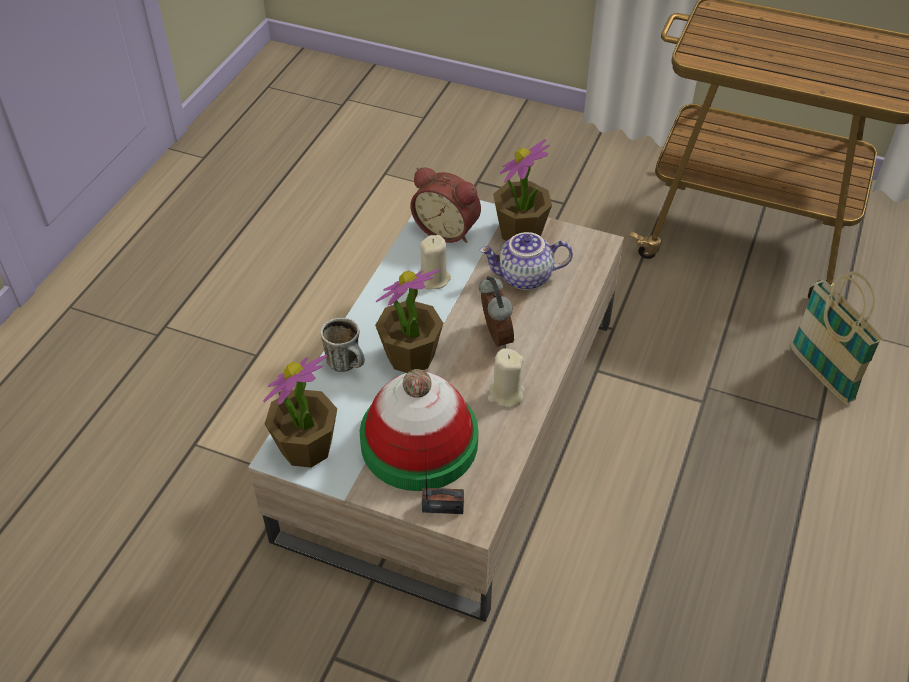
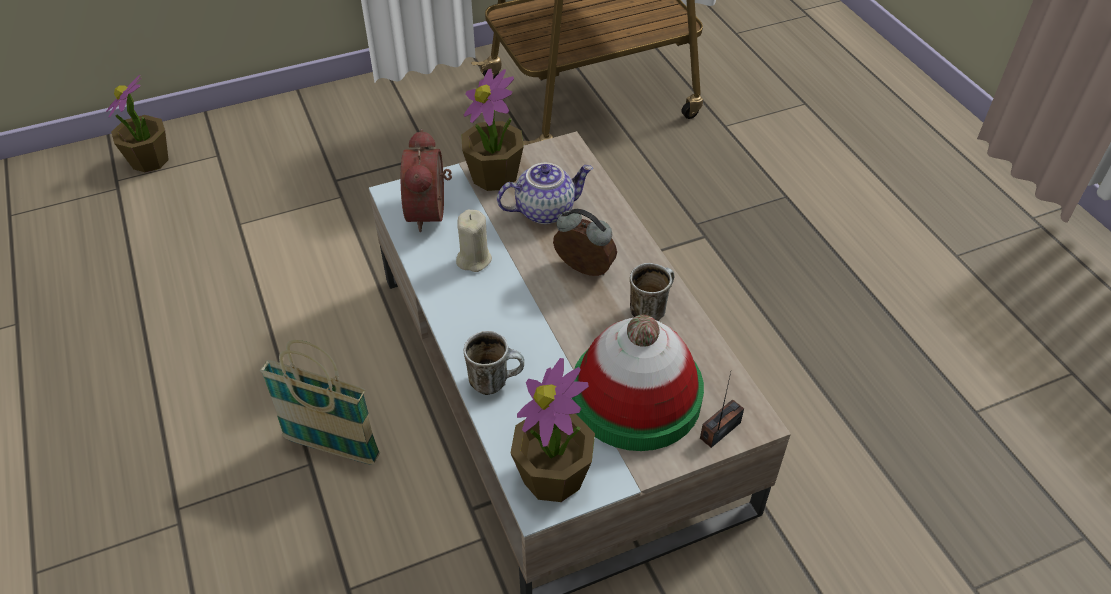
camera: 45 degrees left, 0 degrees up
(410, 356) = (538, 334): potted plant -> potted plant (150, 160)
(447, 229) = (431, 212): alarm clock -> alarm clock turned 105 degrees clockwise
(506, 395) = (650, 308): beige candle -> mug
(524, 278) = (545, 210): teapot -> teapot turned 150 degrees counterclockwise
(821, 375) = (752, 165): basket -> basket (332, 448)

